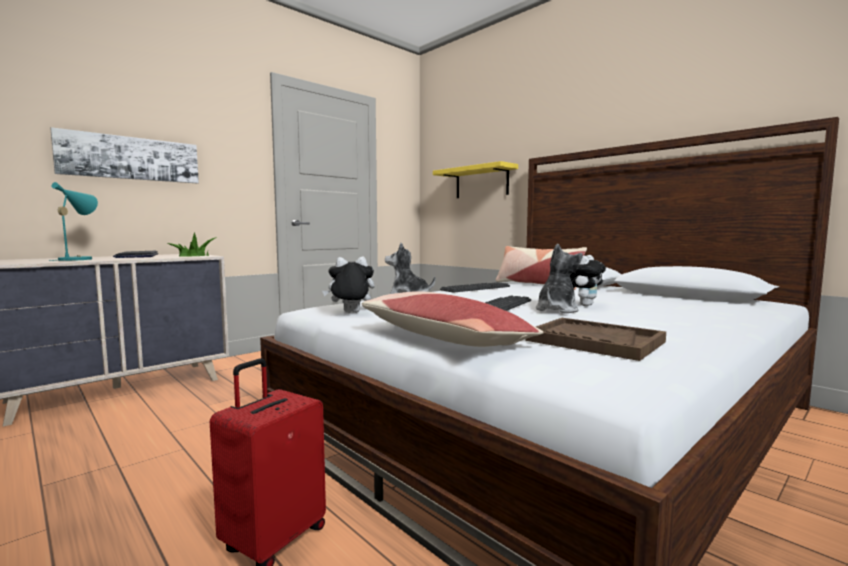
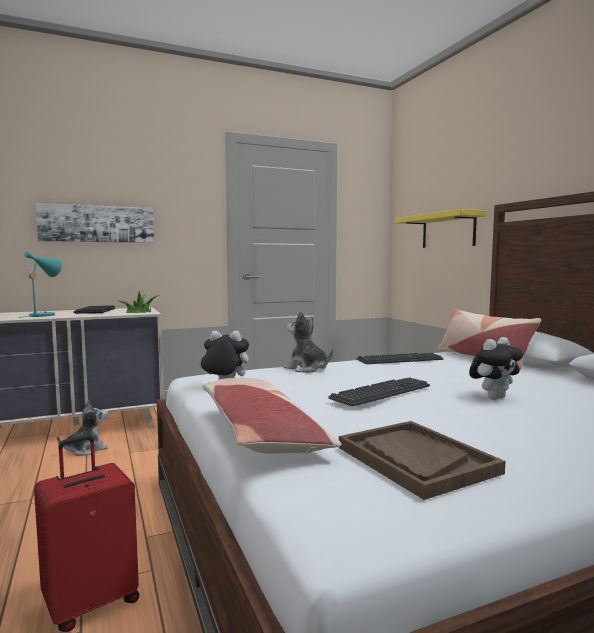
camera: 20 degrees right, 0 degrees up
(556, 310) = (443, 403): plush toy -> plush toy (86, 449)

